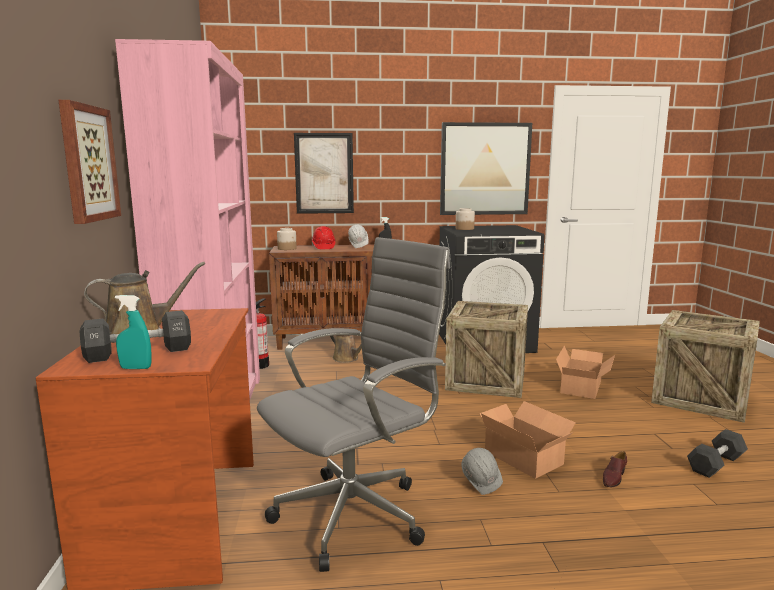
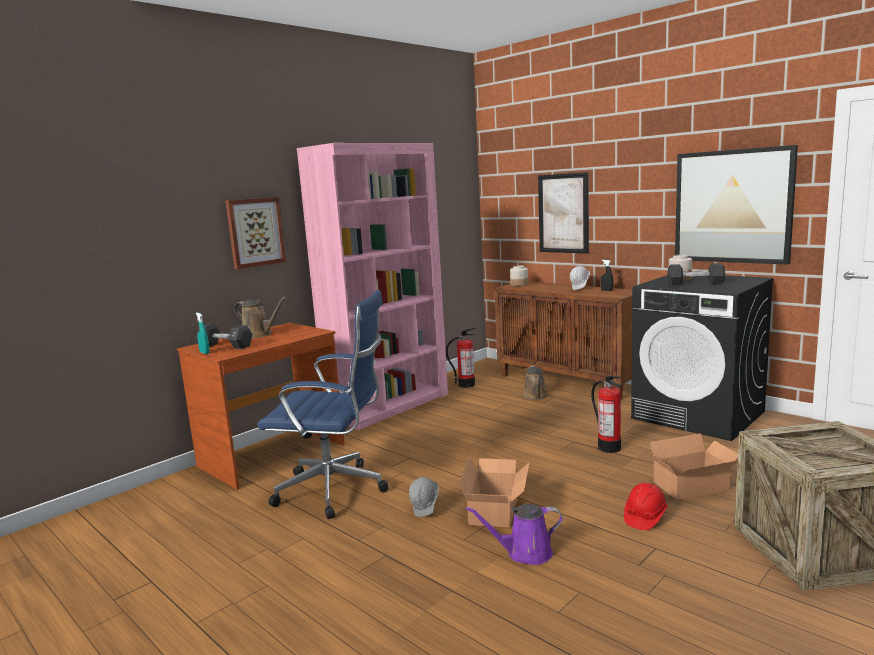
camera: 50 degrees right, 0 degrees up
(323, 247) = (550, 286): red hard hat -> red hard hat (645, 517)
(357, 513) = (336, 490): grey office chair -> blue office chair
(486, 380) = (609, 448): crate -> fire extinguisher
(613, 477) = (525, 553): brown shoe -> purple watering can
(716, 464) = (646, 595): black dumbbell -> black dumbbell (695, 283)

